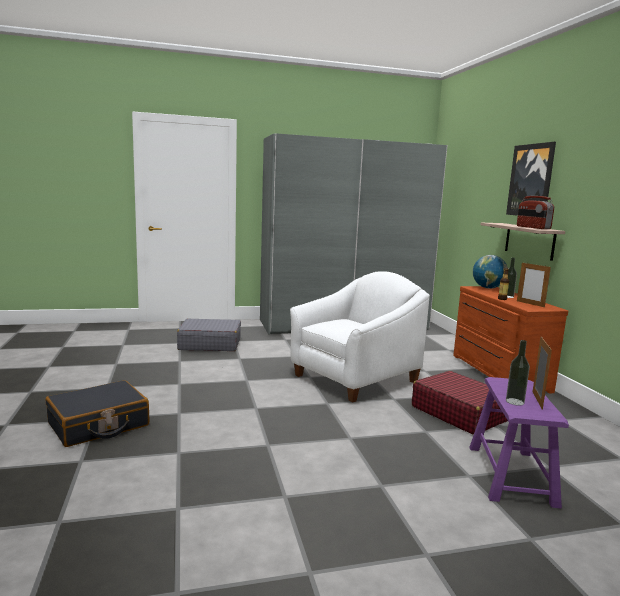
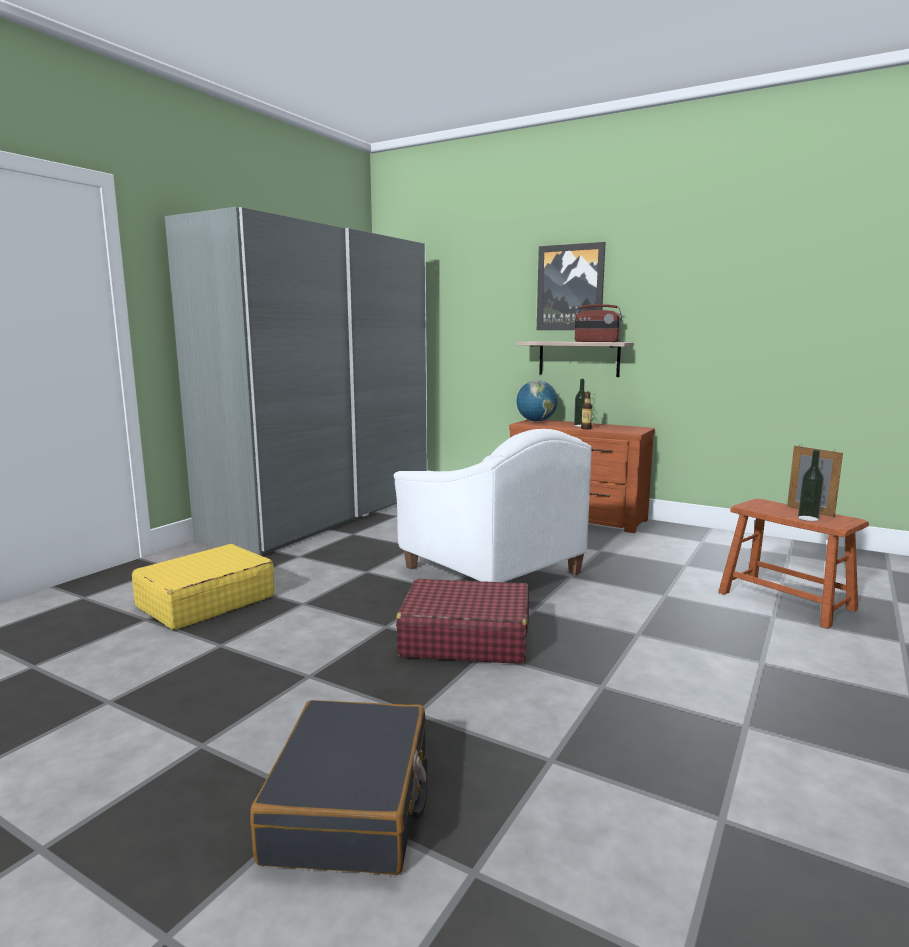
camera: 45 degrees left, 0 degrees up
(209, 344) = (205, 602): grey suitcase -> yellow suitcase
(354, 379) = (489, 571): white armchair -> white armchair turned 135 degrees clockwise
(459, 413) = (642, 566): red suitcase -> red suitcase (465, 639)
(510, 475) = (786, 601): purple stool -> brown stool
(530, 304) = (617, 428): picture frame -> none

